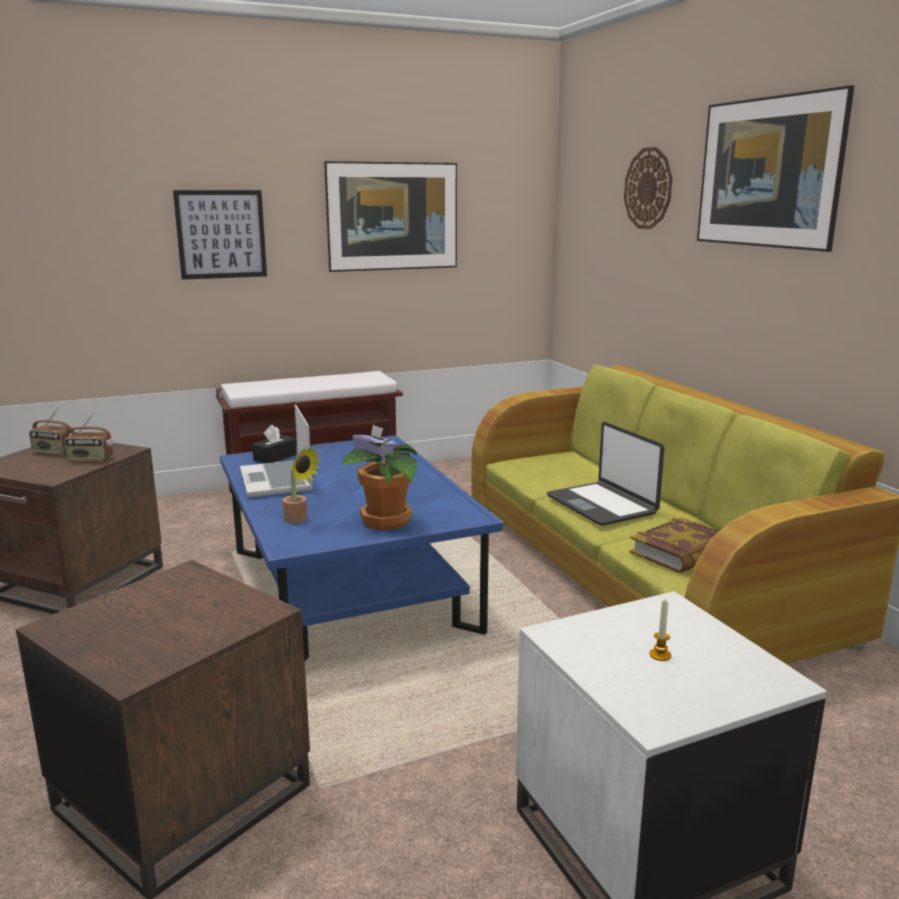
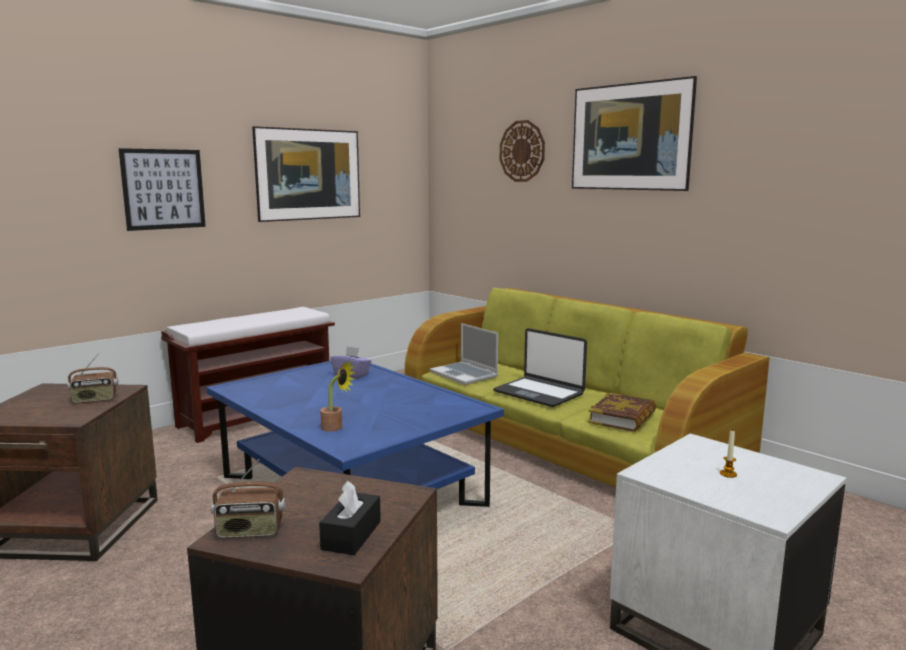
camera: 20 degrees left, 5 degrees down
(54, 452) = (47, 398): radio -> radio (250, 532)
(275, 457) = (261, 383): black tissue box -> black tissue box (351, 535)
(277, 481) = (284, 401): laptop -> laptop (465, 375)
(386, 522) = (411, 420): potted plant -> none

